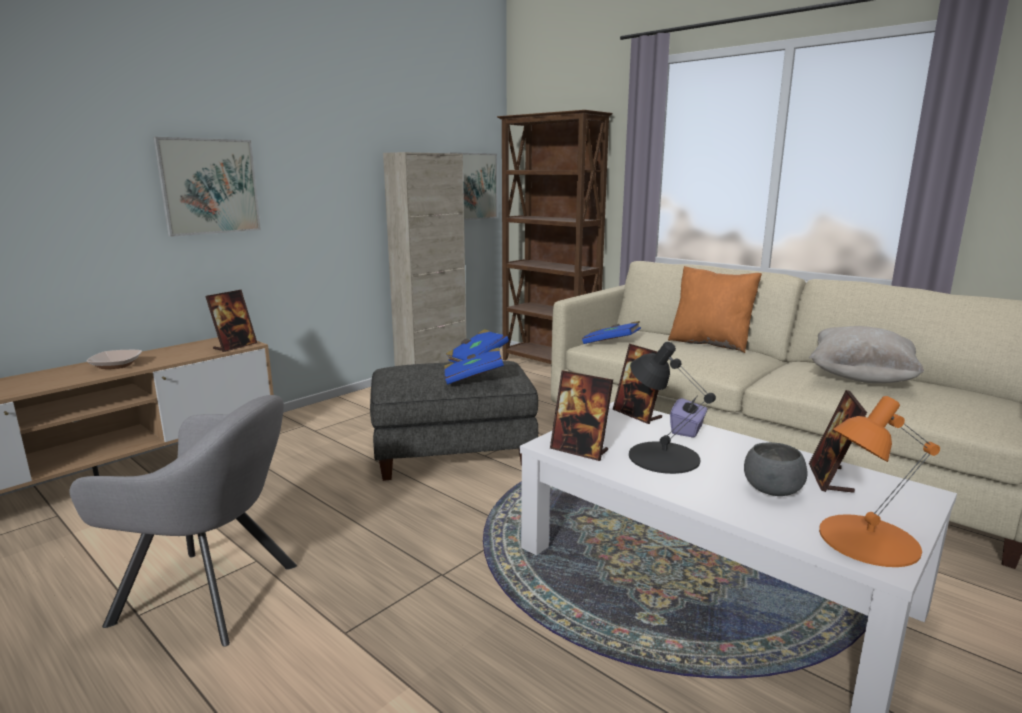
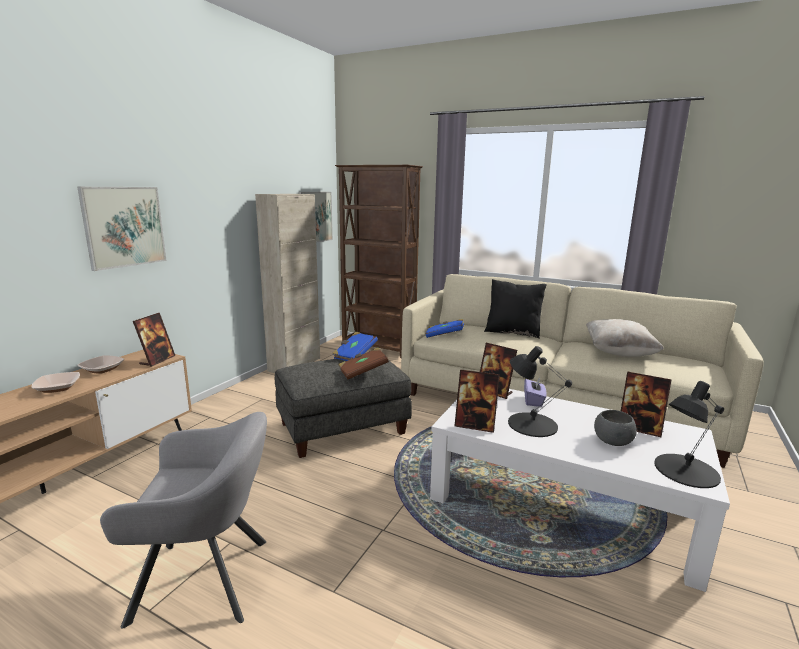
camera: 15 degrees left, 0 degrees up
(172, 351) = (102, 369): none -> bowl
(473, 378) = (363, 372): blue book -> brown book
(710, 344) = (513, 332): orange pillow -> black pillow
(830, 479) = (639, 428): picture frame -> picture frame turned 60 degrees counterclockwise
(866, 540) = (685, 470): orange table lamp -> black table lamp

